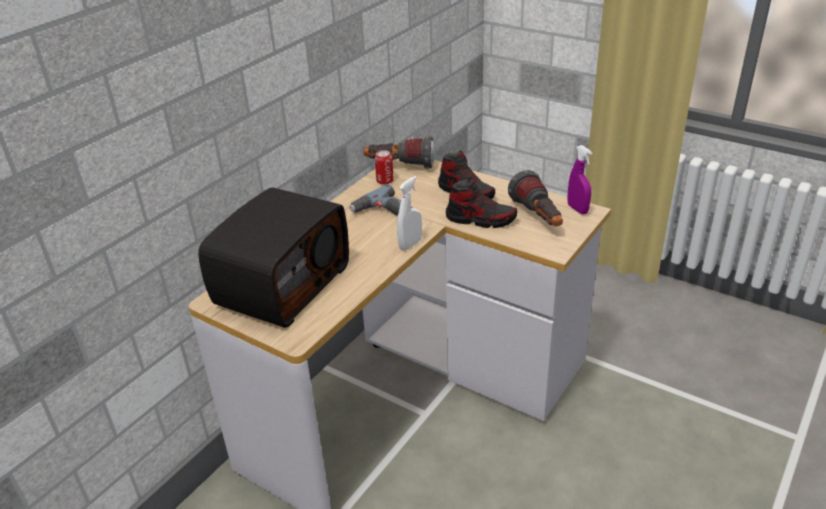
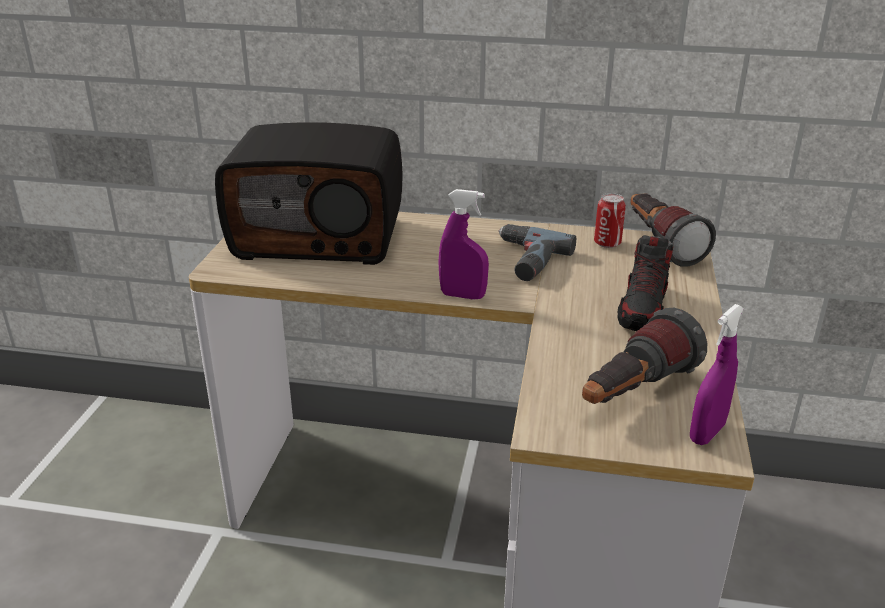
camera: 65 degrees right, 5 degrees down
(410, 244) = (462, 296): white spray bottle -> purple spray bottle
(480, 219) = (577, 338): shoe -> none

